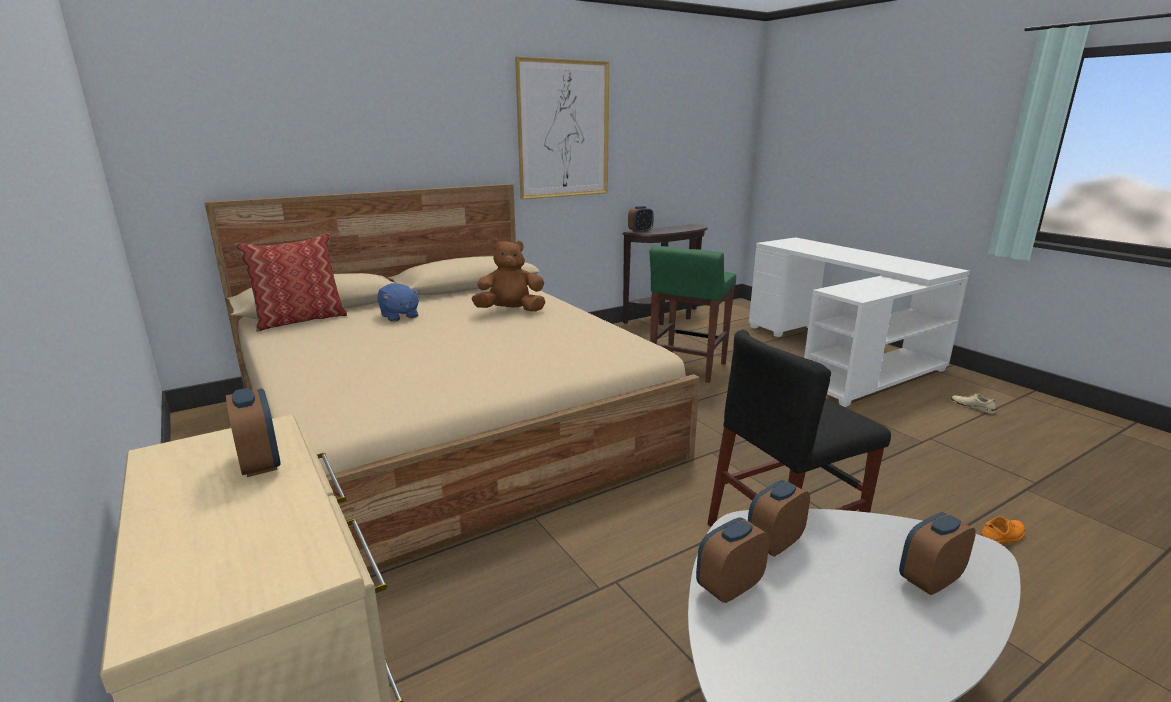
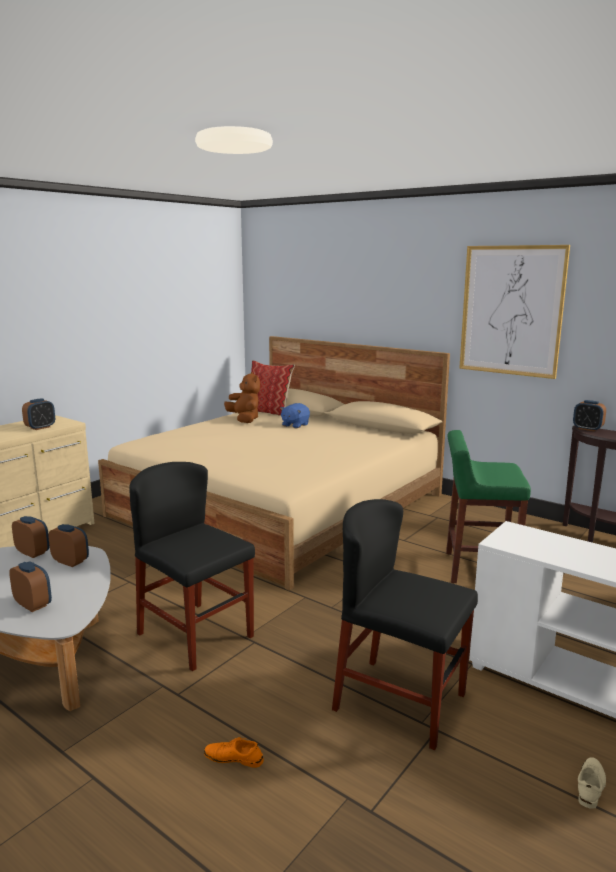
camera: 70 degrees right, 5 degrees down
(510, 311) = (334, 443): brown plush toy -> brown plush toy (244, 419)
(897, 444) = (400, 702): none -> black chair
(1002, 536) = (233, 758): orange shoe -> orange shoe turned 150 degrees clockwise

